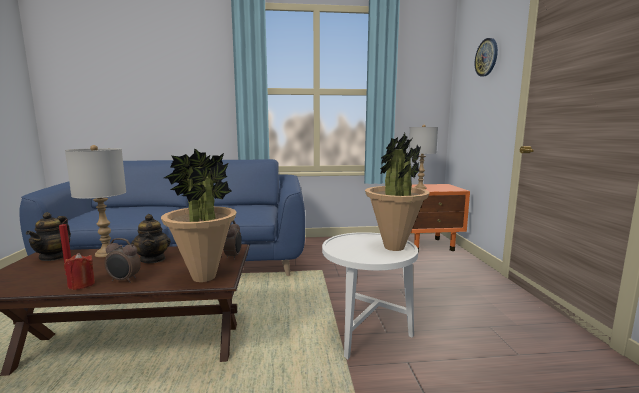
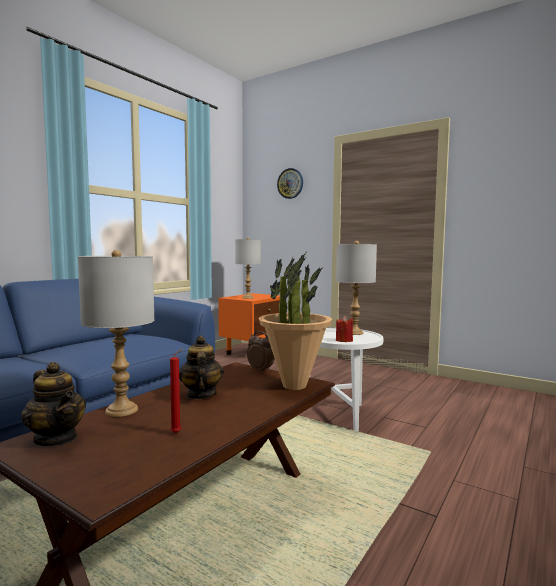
camera: 50 degrees left, 5 degrees down
(81, 285) = (219, 429): red candle -> red candle (344, 340)
(124, 280) = (243, 411): alarm clock -> none
(153, 259) = (201, 395): teapot -> teapot turned 120 degrees counterclockwise
(394, 247) = (354, 333): potted plant -> grey table lamp

